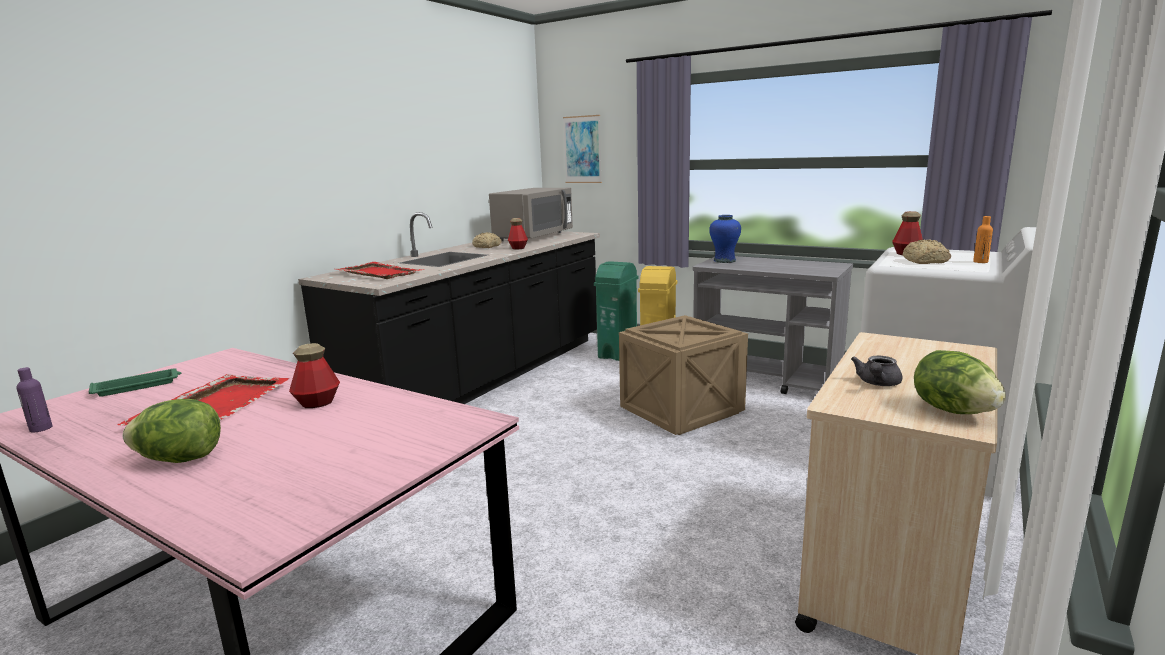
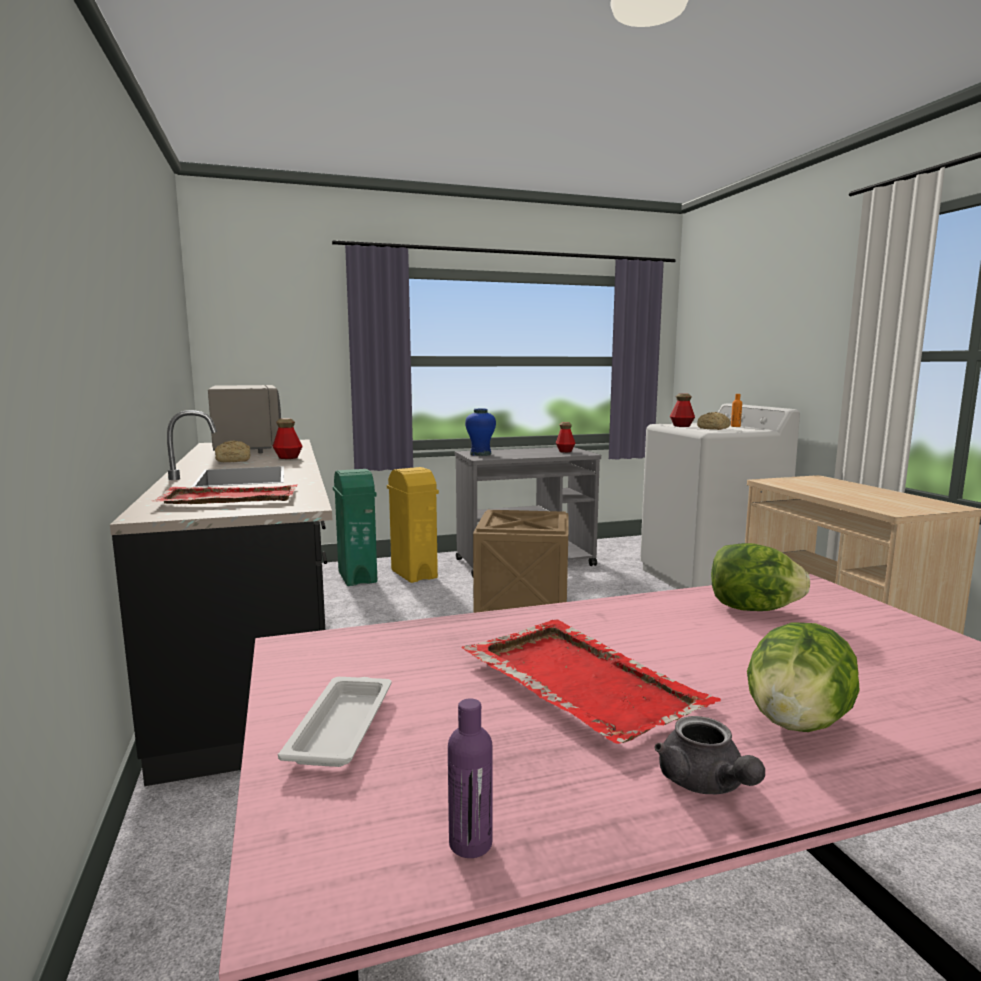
camera: 50 degrees left, 5 degrees down
(138, 386) = (342, 726): green tray -> white tray
(317, 403) = (656, 628): bottle -> bottle (565, 451)
(582, 149) = (261, 340): picture -> none
(877, 383) = (862, 499): grey teapot -> grey teapot (705, 784)
(953, 411) = (926, 502): lettuce -> lettuce (752, 609)

